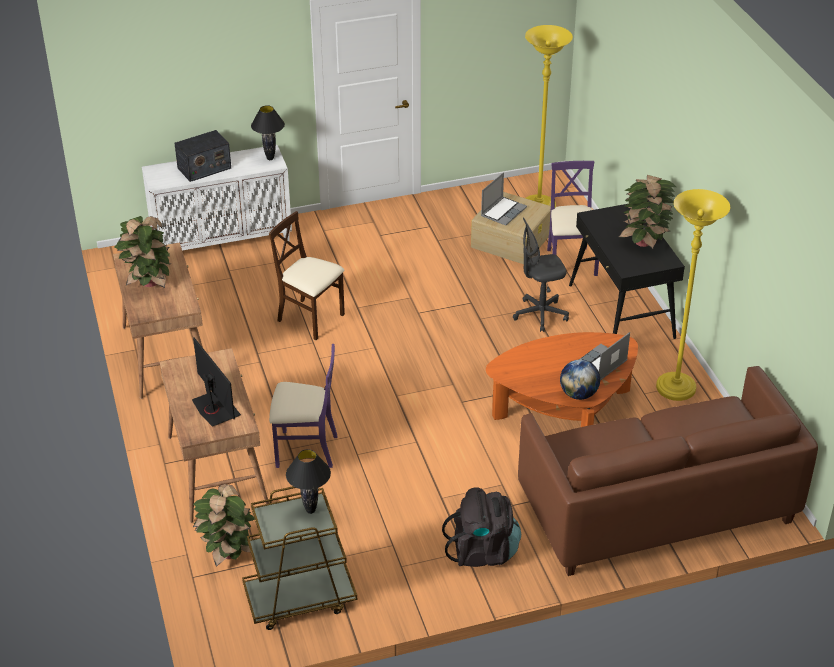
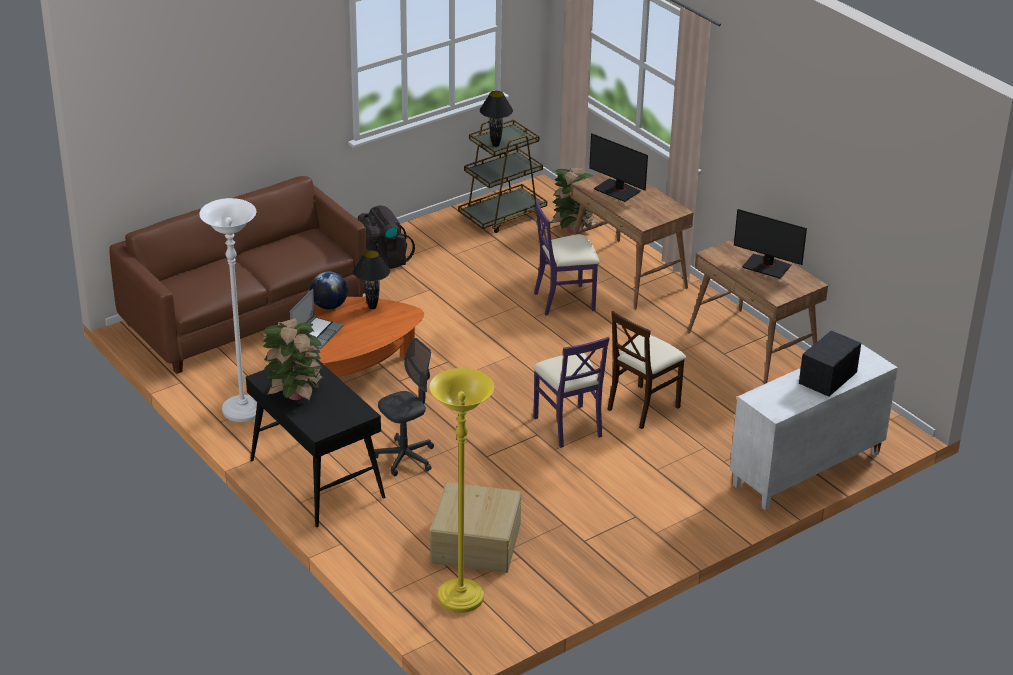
camera: 160 degrees right, 5 degrees down
(148, 283) = (767, 266): potted plant -> monitor
(270, 158) = (766, 403): black table lamp -> black table lamp (372, 307)
(311, 319) = (643, 407): beige chair -> beige chair turned 120 degrees clockwise
(503, 211) = (487, 508): laptop -> none
(570, 263) = (392, 526): purple chair -> purple chair (568, 425)
(675, 388) = (242, 411): yellow floor lamp -> white floor lamp

